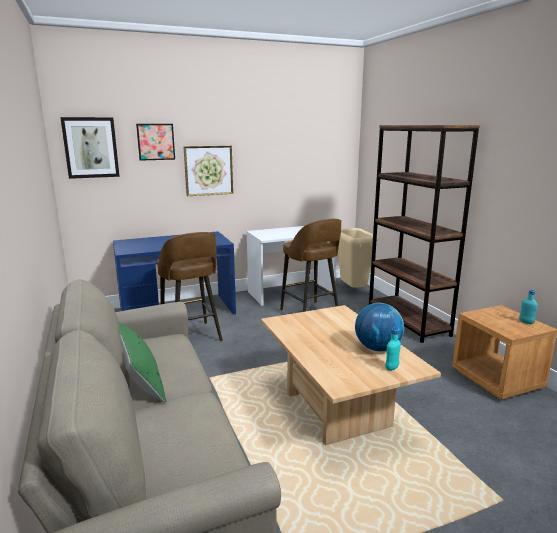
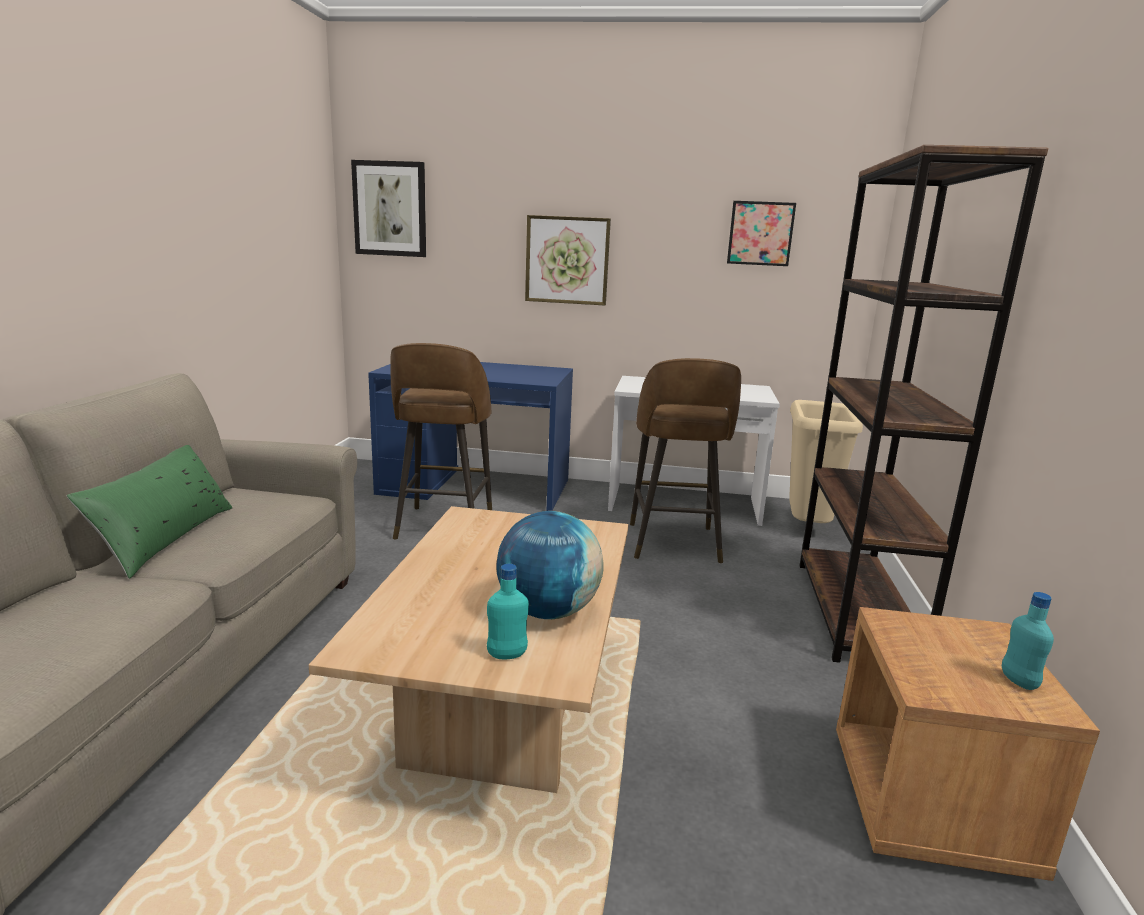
camera: 30 degrees right, 0 degrees up
(156, 142) = (485, 205): picture -> picture (760, 233)

